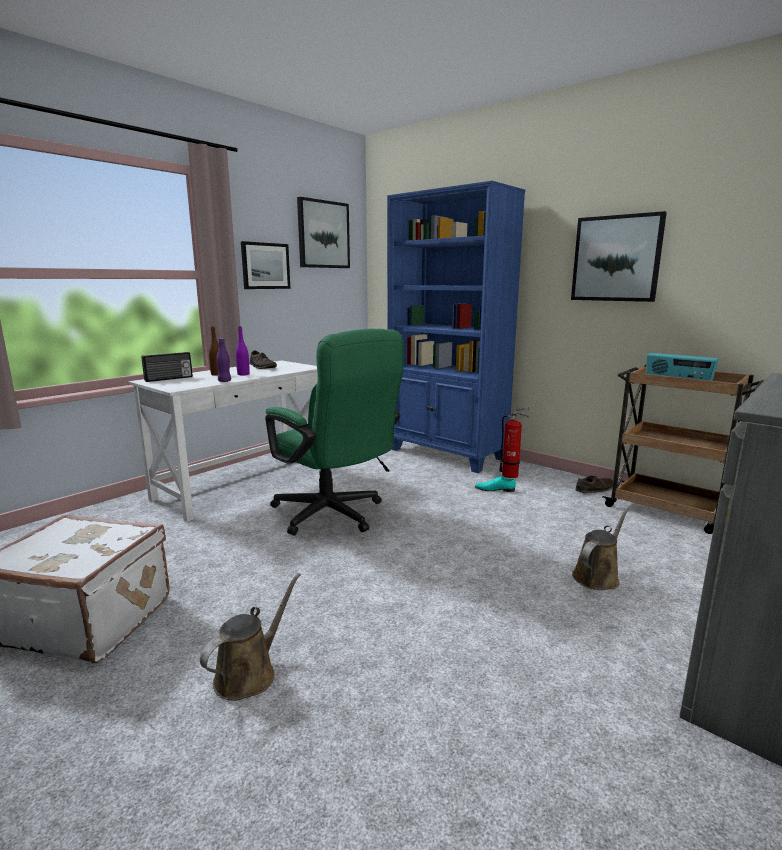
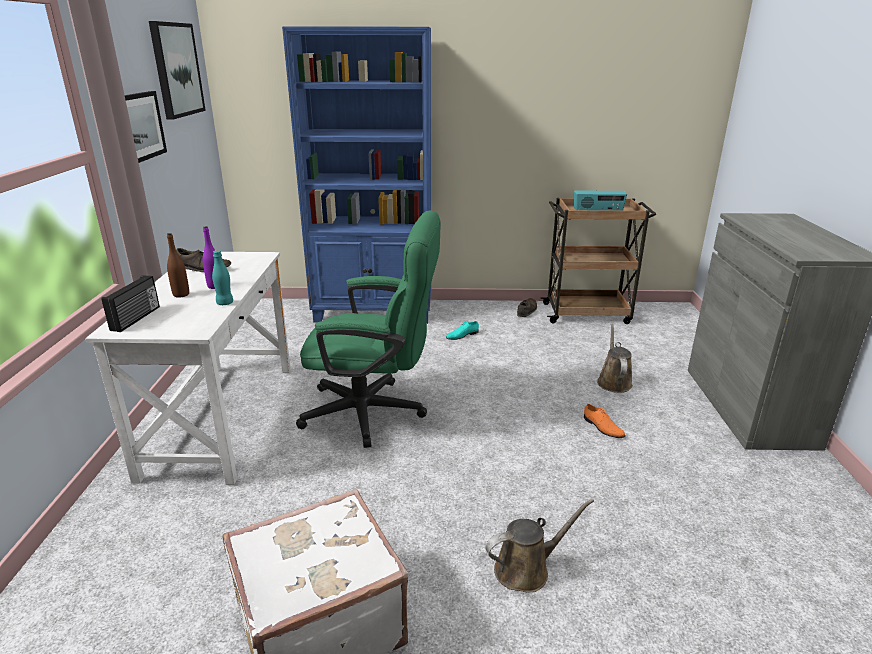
camera: 40 degrees left, 10 degrees up
(224, 381) = (225, 303): purple bottle -> turquoise bottle
(249, 673) = (526, 569): brown watering can -> brown watering can turned 75 degrees clockwise
(512, 475) = (456, 317): fire extinguisher -> none
(513, 607) = (602, 427): none -> orange shoe
(616, 258) = (524, 104): picture -> none

